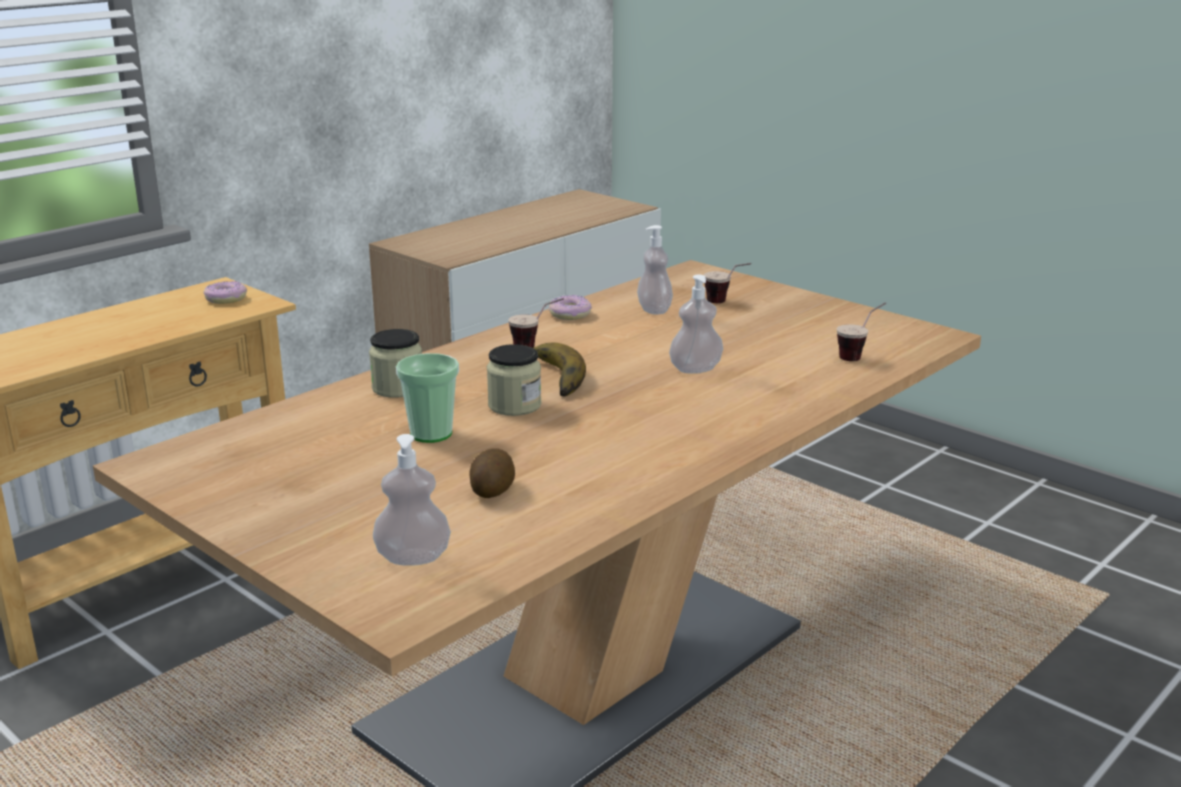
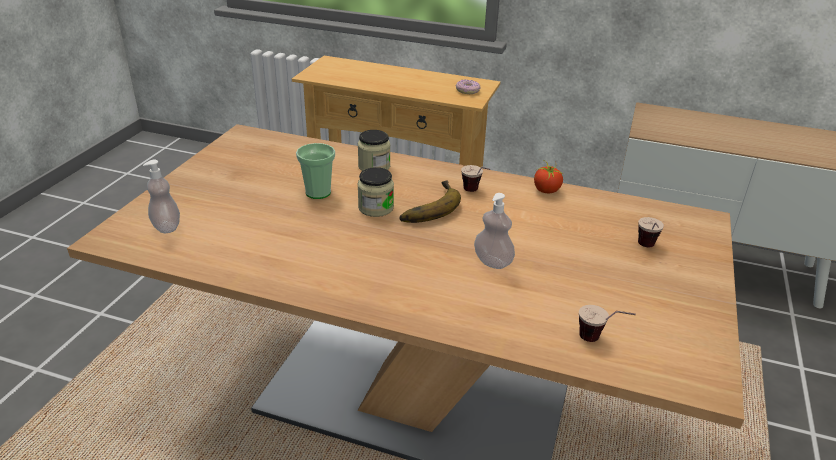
camera: 65 degrees right, 10 degrees up
(492, 489) = (255, 229): potato -> none
(570, 314) = (546, 190): donut -> tomato
(654, 310) = (593, 220): soap dispenser -> none

